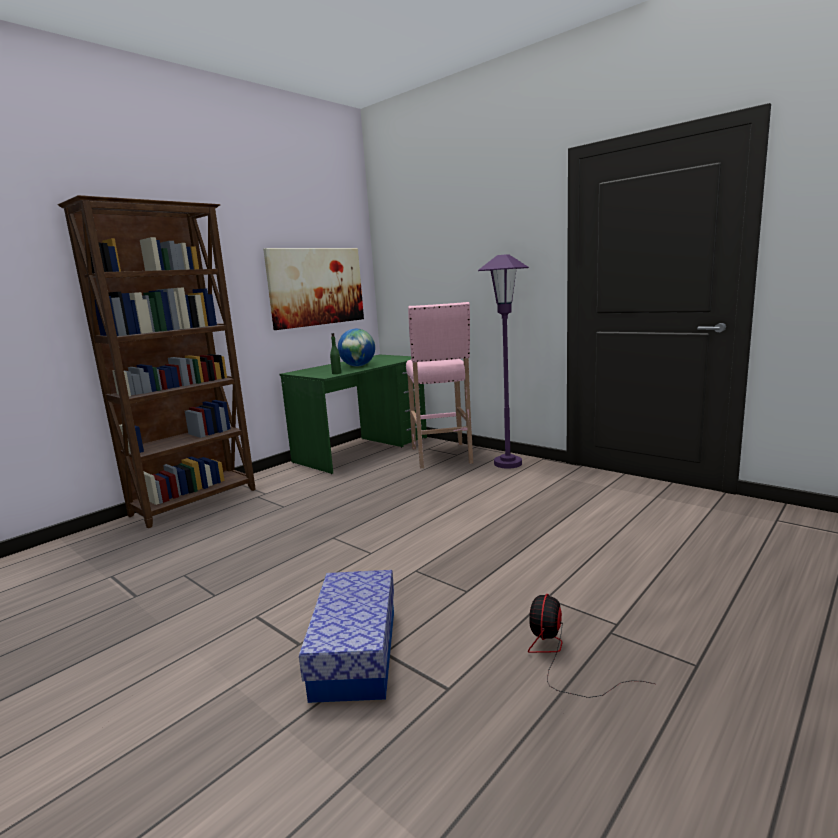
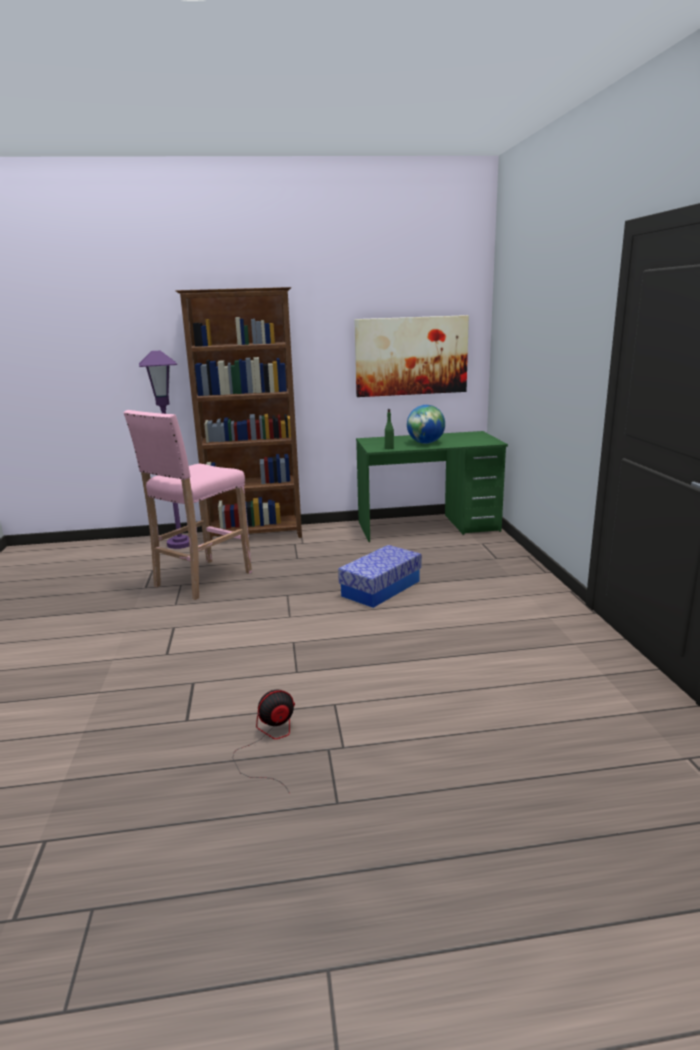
camera: 40 degrees right, 5 degrees up
(356, 652) = (181, 674): storage box -> storage box (381, 588)
(441, 456) = (480, 555): pink stool -> pink stool (201, 580)
(508, 463) = (525, 584): purple floor lamp -> purple floor lamp (180, 544)

